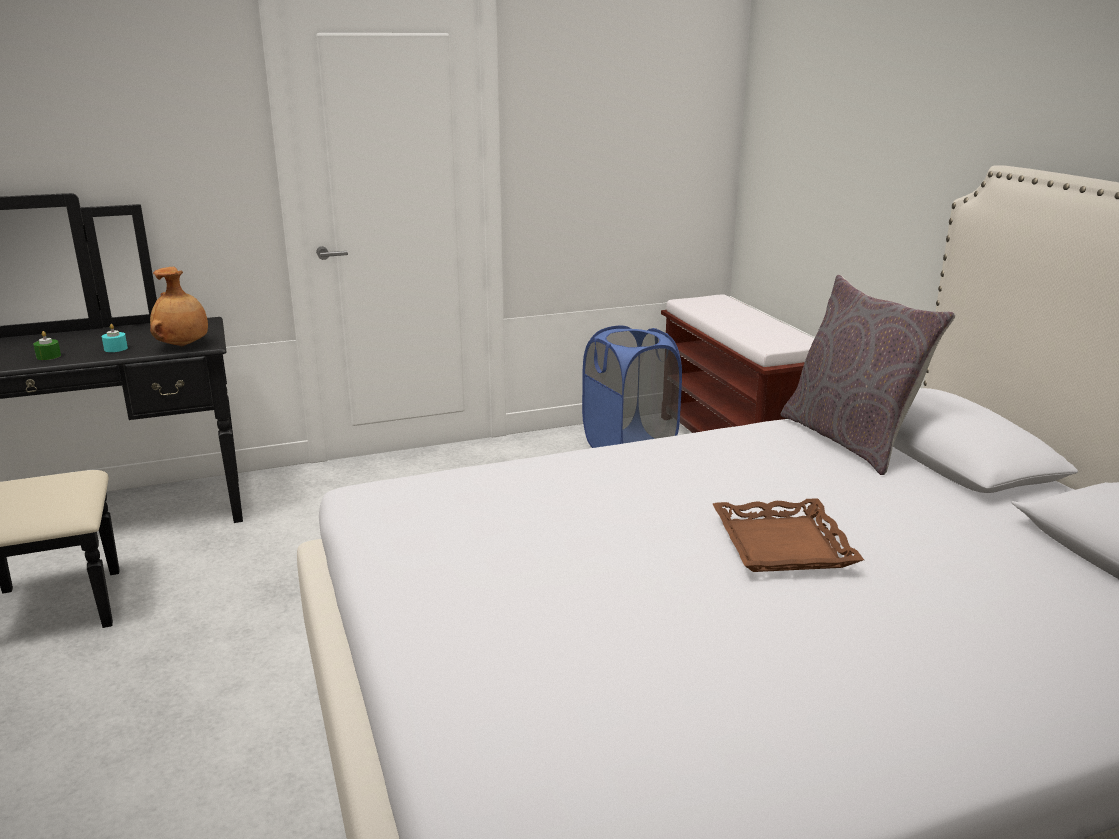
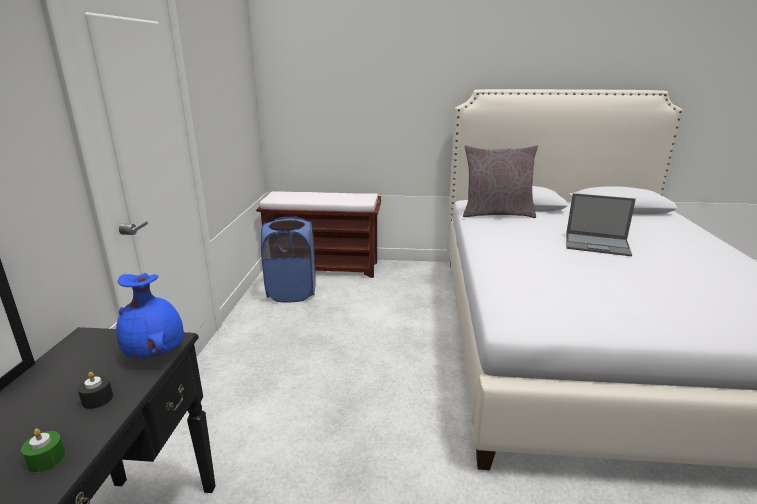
camera: 65 degrees left, 0 degrees up
(116, 348) = (97, 399): turquoise candle -> black candle
(183, 346) = (156, 353): brown vase -> blue vase
(783, 545) = (597, 244): brown tray -> laptop

